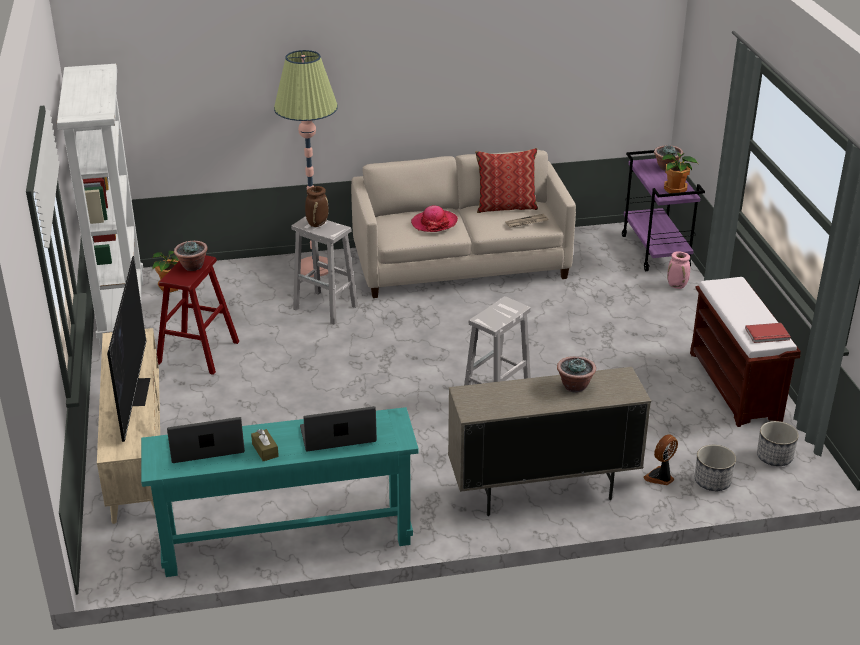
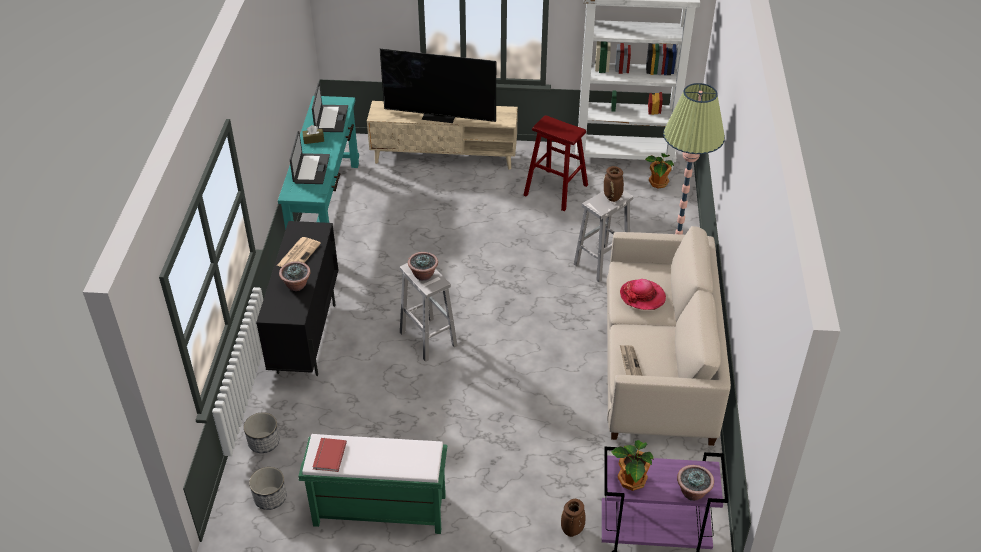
camera: 105 degrees right, 10 degrees up
(192, 266) = (561, 130): potted plant -> potted plant (423, 275)
(506, 206) = (668, 356): pillow -> none
(520, 398) = (299, 254): none -> newspaper
(542, 491) = (307, 338): beige cabinet -> black cabinet
(660, 477) = (285, 411): fan -> none
(677, 286) = (572, 531): pink vase -> brown vase
(735, 386) = (378, 511): brown bench -> green bench

